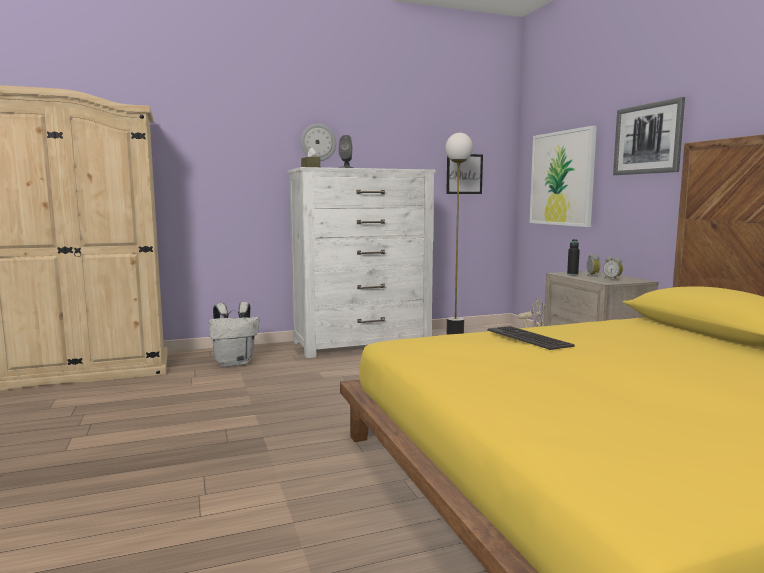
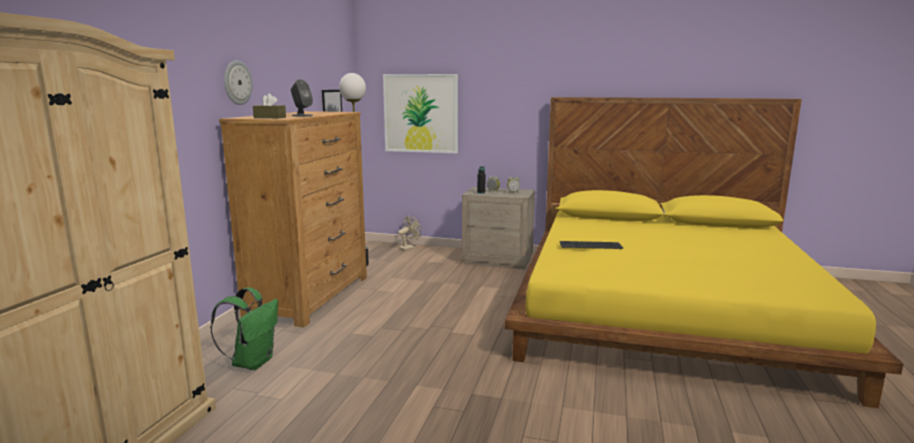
camera: 55 degrees left, 5 degrees up
(234, 363) = (252, 362): white backpack -> green backpack
(362, 344) = (310, 296): white dresser -> brown dresser
(647, 139) = (510, 89): picture -> none

